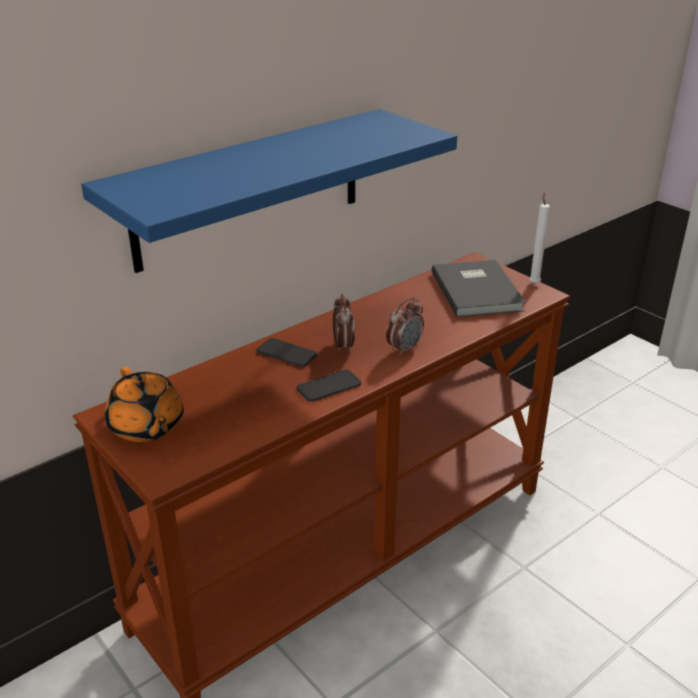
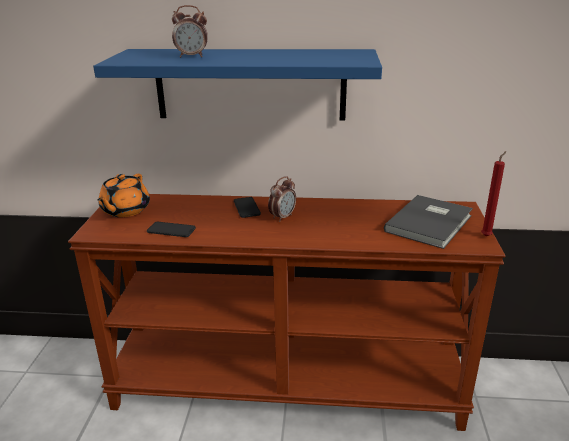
camera: 45 degrees right, 5 degrees down
(329, 386) = (235, 233): phone -> phone (171, 230)
(404, 349) = (314, 234): alarm clock -> alarm clock (192, 56)
(534, 283) = (487, 235): white candle -> red candle

